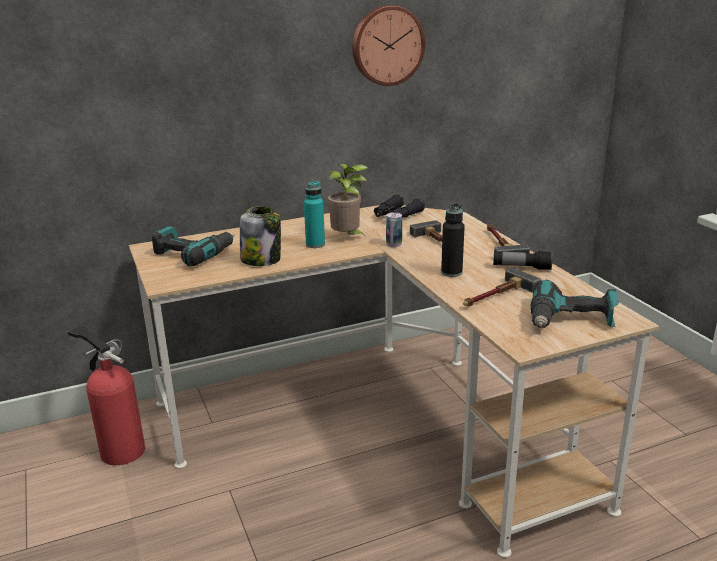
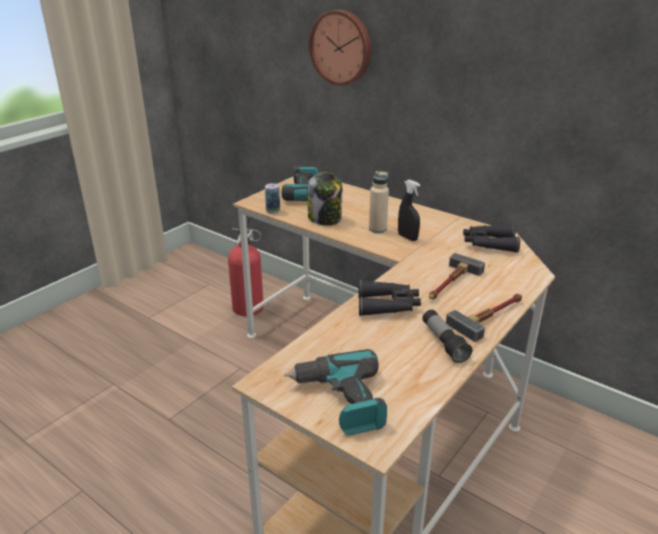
camera: 60 degrees right, 5 degrees up
(315, 244) = (377, 229): turquoise bottle -> beige bottle
(347, 238) = (407, 237): potted plant -> black spray bottle
(387, 45) = (551, 61): wall clock -> wall clock (342, 47)
(394, 244) = (420, 261): can -> can (273, 211)
(451, 272) = (388, 305): black bottle -> black binoculars
(496, 296) = (358, 342): hammer -> none

